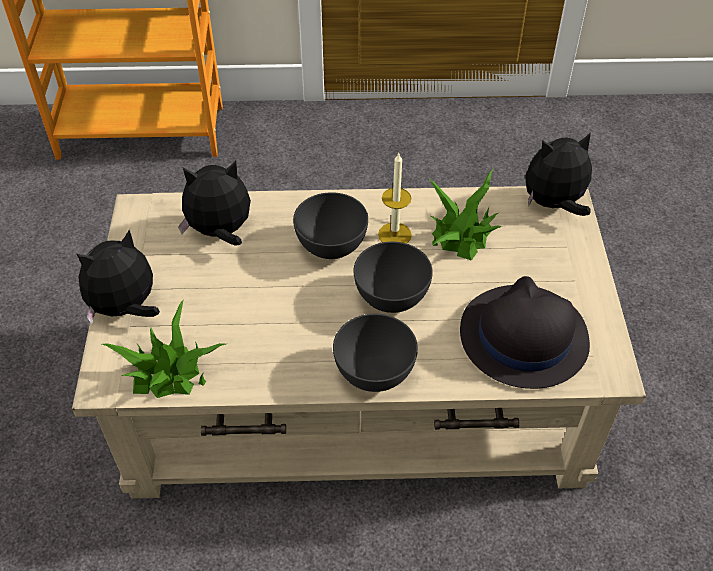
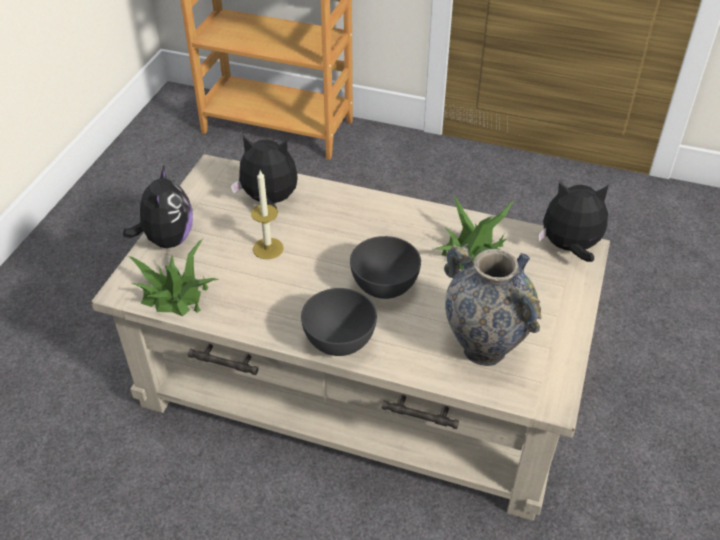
camera: 20 degrees right, 5 degrees down
(126, 308) = (167, 239): plush toy -> plush toy turned 105 degrees clockwise
(332, 245) = (355, 233): grey bowl -> none
(394, 234) = (412, 238): candle -> candle (268, 248)
(522, 337) = (484, 349): black hat -> vase

